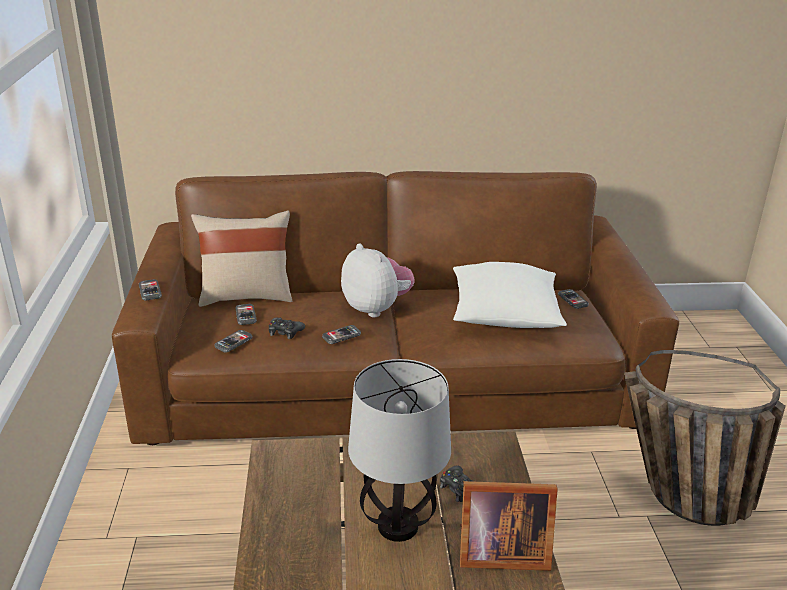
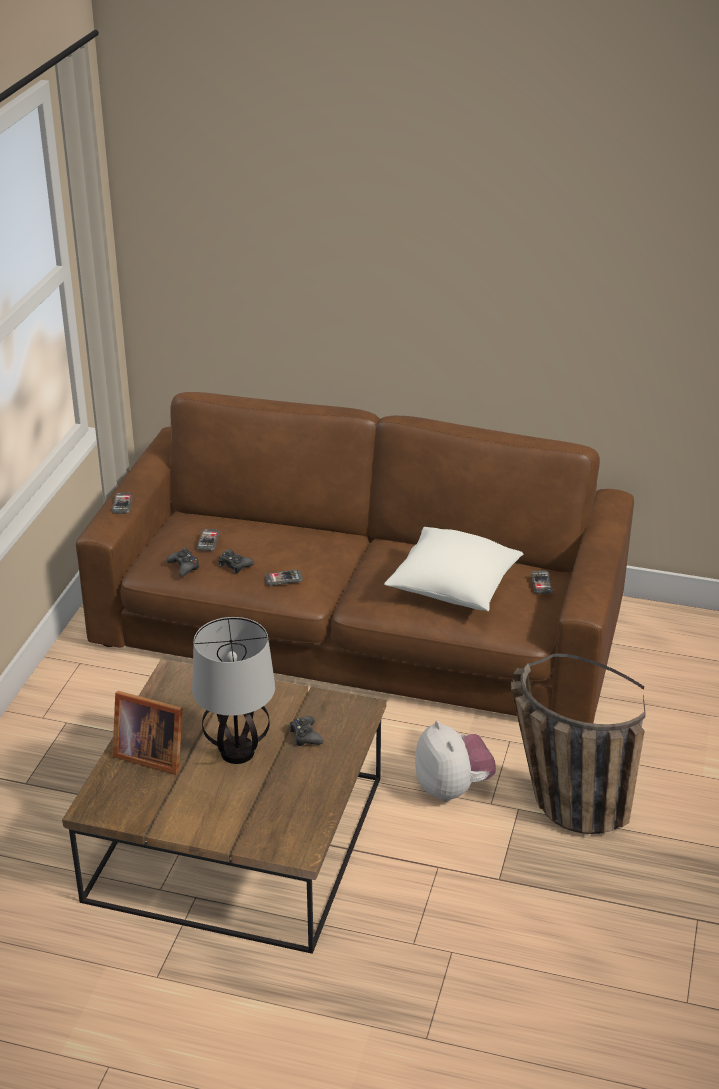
camera: 20 degrees right, 5 degrees up
(233, 342) = (184, 567): phone -> black game controller
(246, 296) = (223, 518): beige pillow -> none
(377, 308) = (339, 555): plush toy -> plush toy (452, 788)
(499, 552) = (303, 789): picture frame -> picture frame (149, 754)

